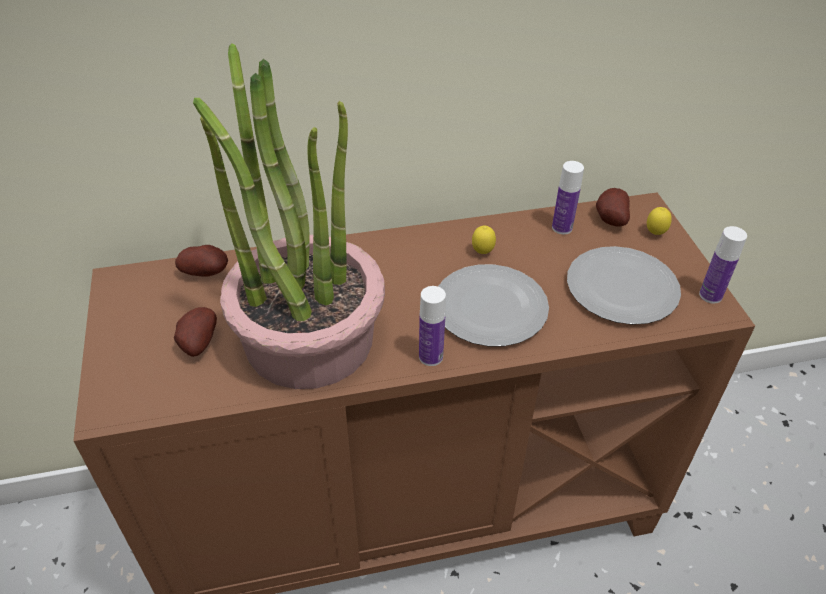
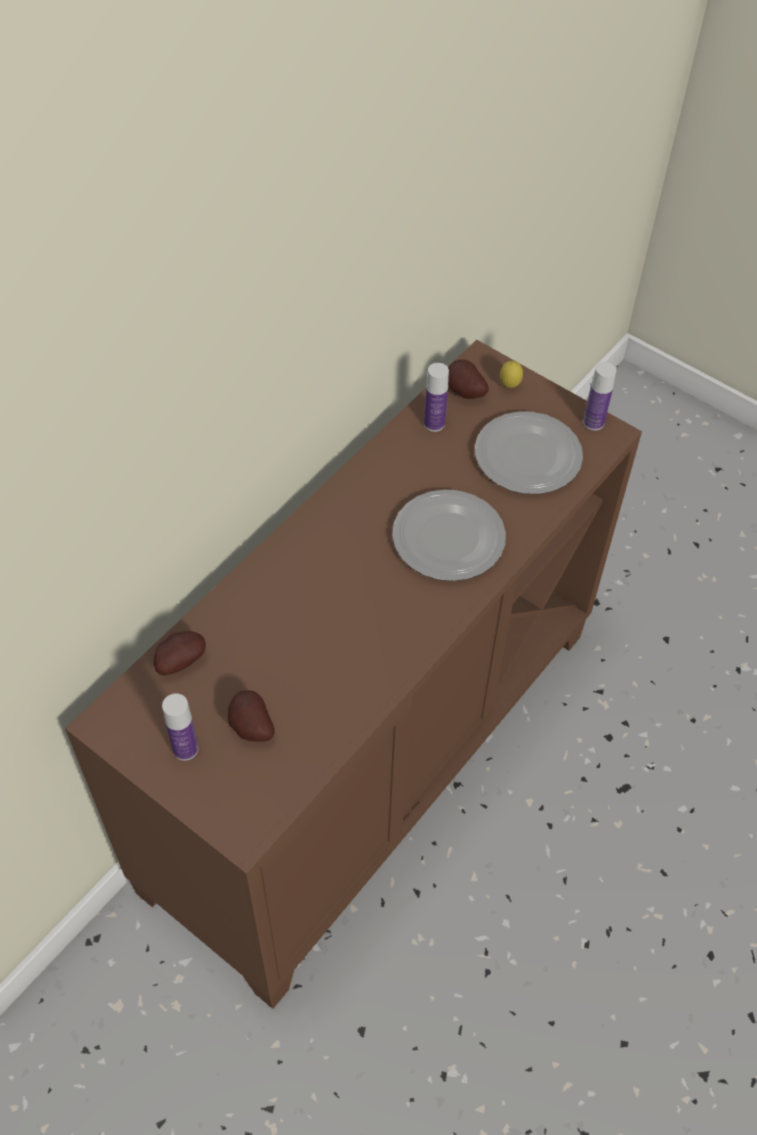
camera: 40 degrees left, 10 degrees up
(308, 338) = (335, 660): potted plant -> none
(431, 356) = (445, 611): bottle -> bottle (185, 749)
(482, 253) = (394, 489): lemon -> none

